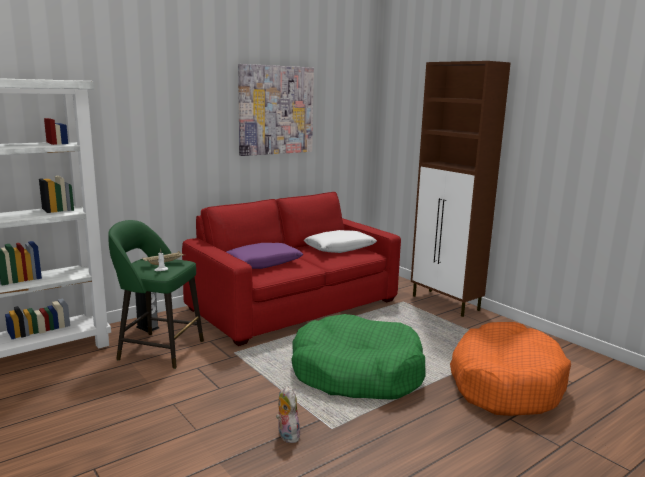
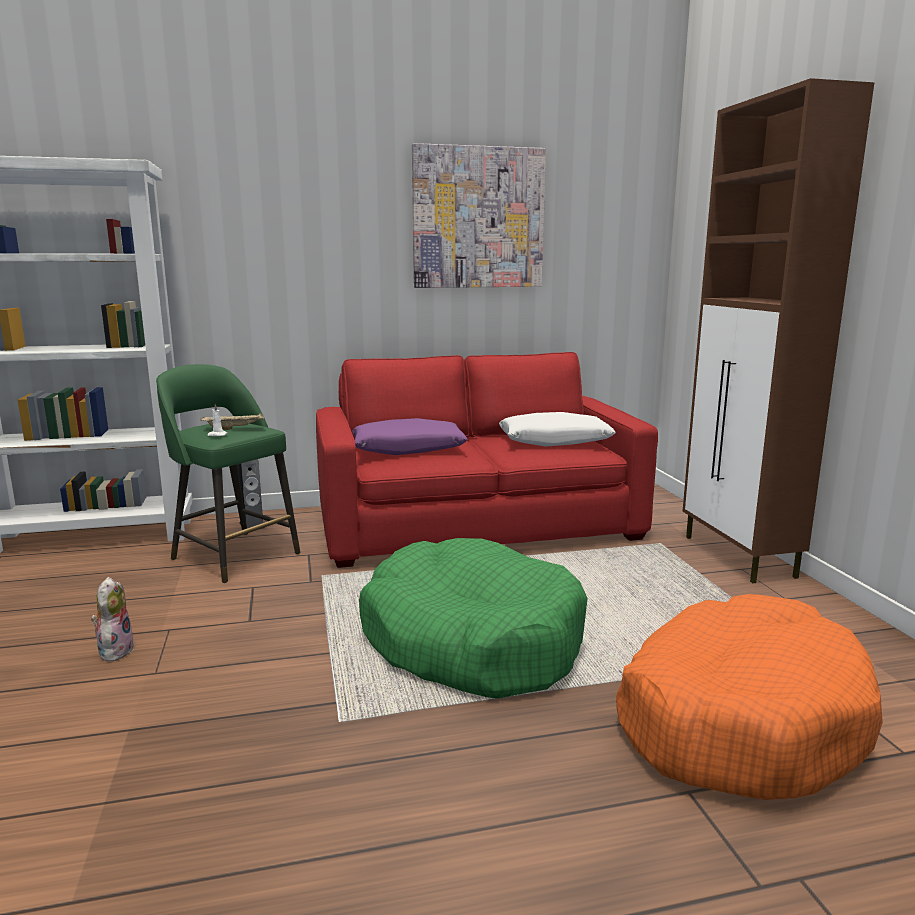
camera: 25 degrees right, 0 degrees up
(286, 435) = (262, 714): plush toy -> plush toy (115, 650)

